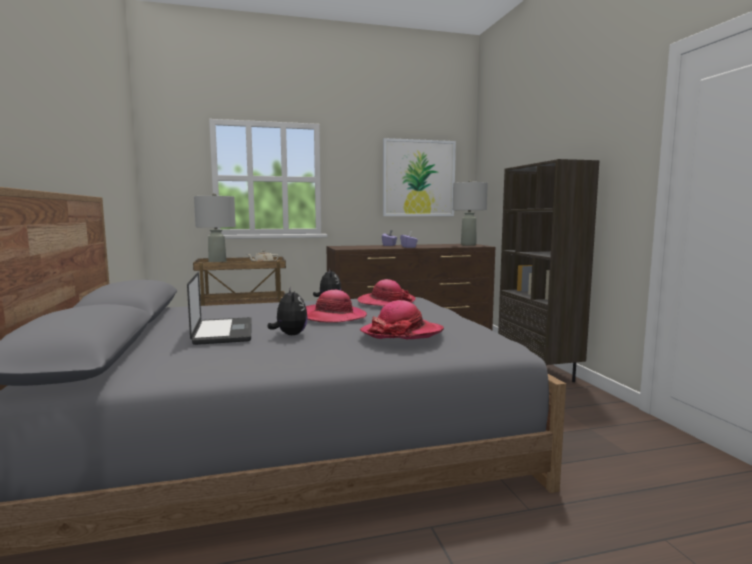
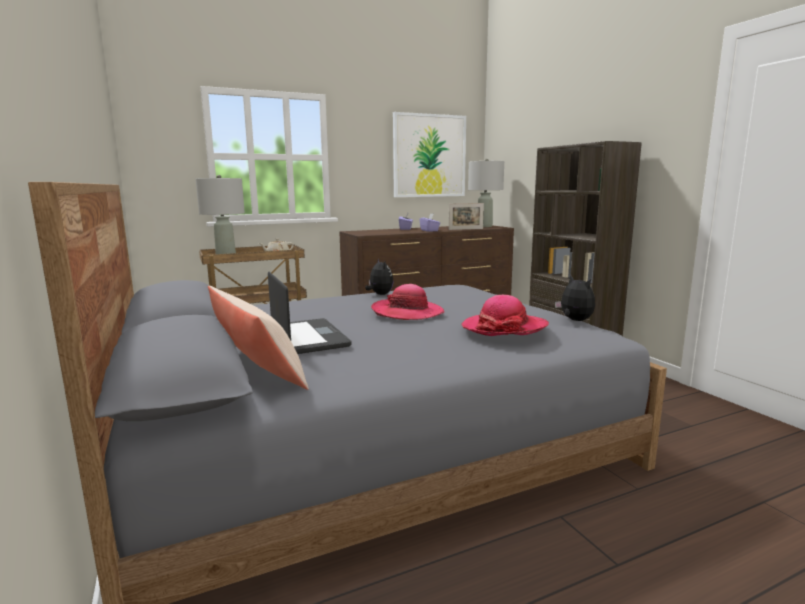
camera: 10 degrees left, 5 degrees up
(152, 353) = (256, 367): none -> beige pillow
(290, 335) = (386, 336): plush toy -> plush toy (574, 320)
(386, 302) = (441, 292): hat -> none
(445, 246) = (465, 229): none -> picture frame

